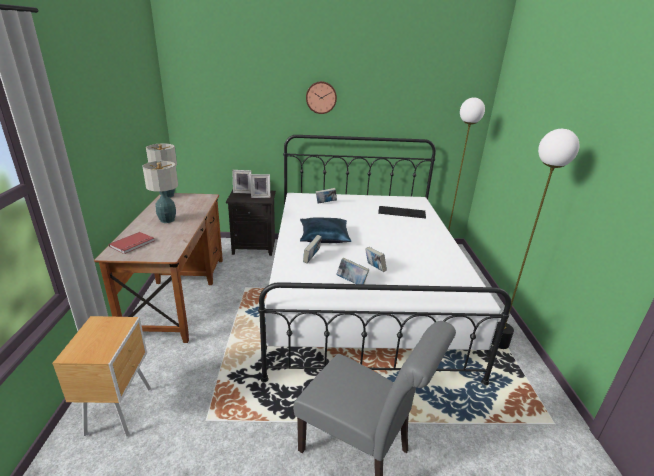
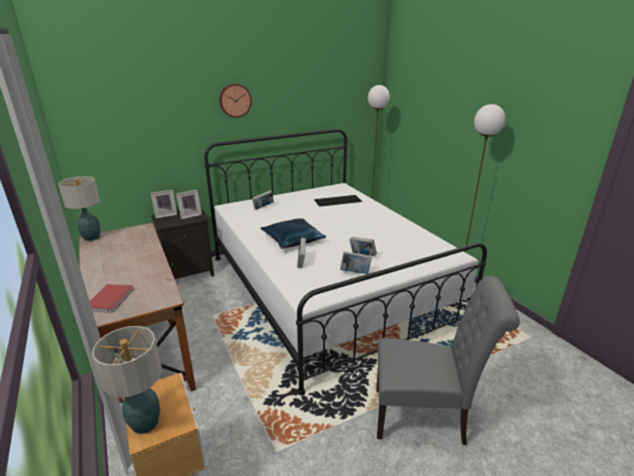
camera: 25 degrees left, 0 degrees up
(167, 220) = (122, 264): table lamp -> table lamp (144, 423)

